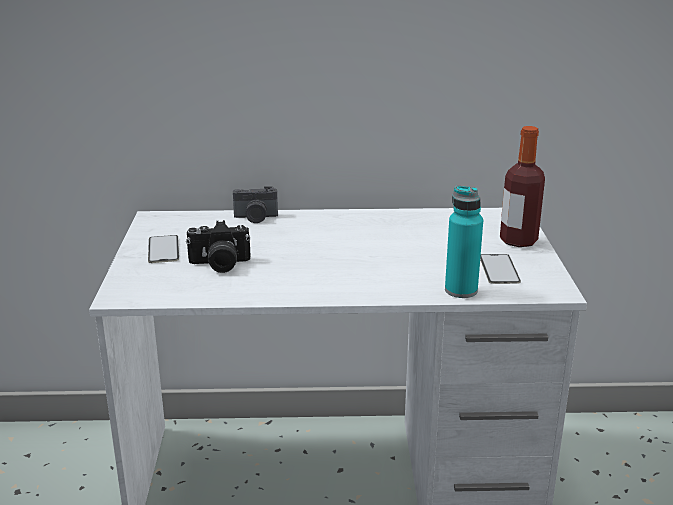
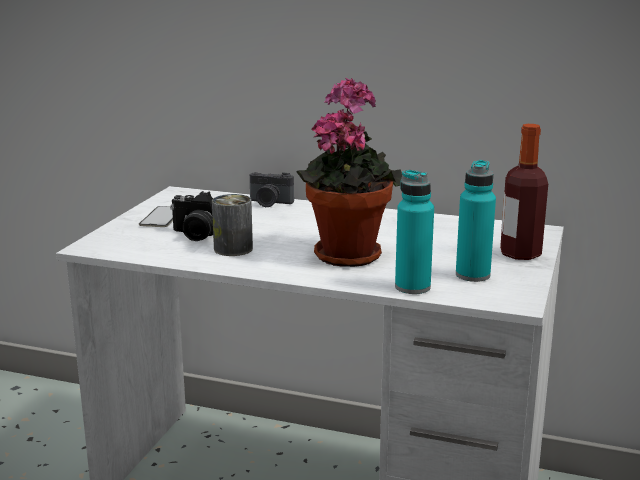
camera: 20 degrees right, 5 degrees down
(266, 275) = (233, 249): none -> can
(374, 263) = (347, 253): none -> potted plant
(499, 269) = (472, 275): phone -> turquoise bottle

